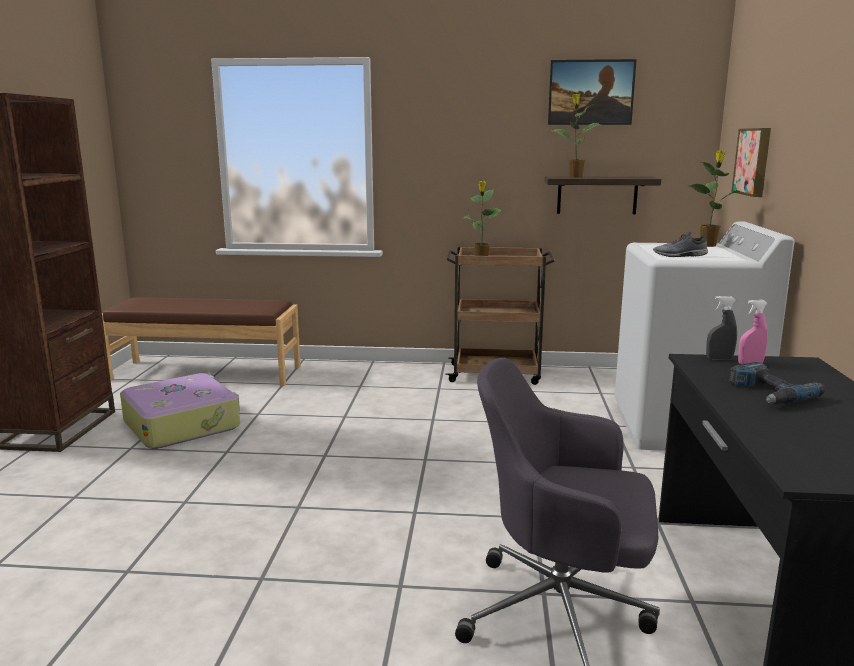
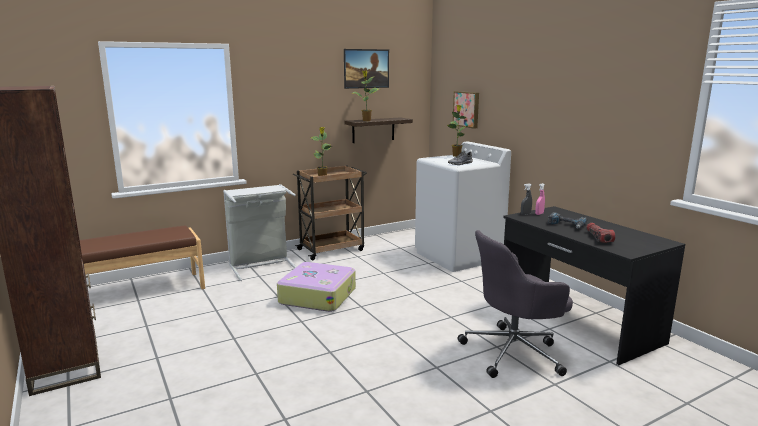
camera: 35 degrees left, 0 degrees up
(183, 424) = (170, 332): suitcase -> suitcase (317, 296)
(381, 374) = (261, 266): none -> grey laundry basket
(792, 431) = (598, 238): none -> flashlight

